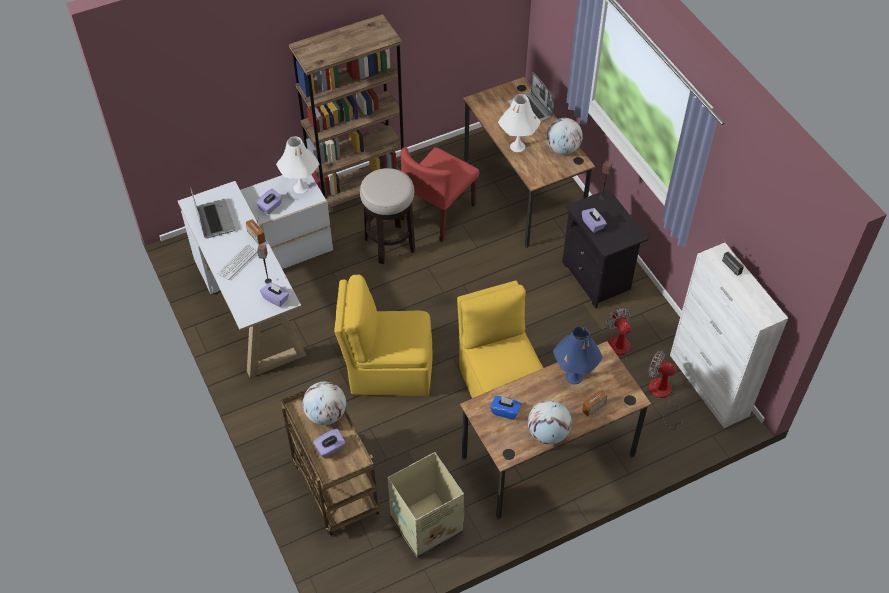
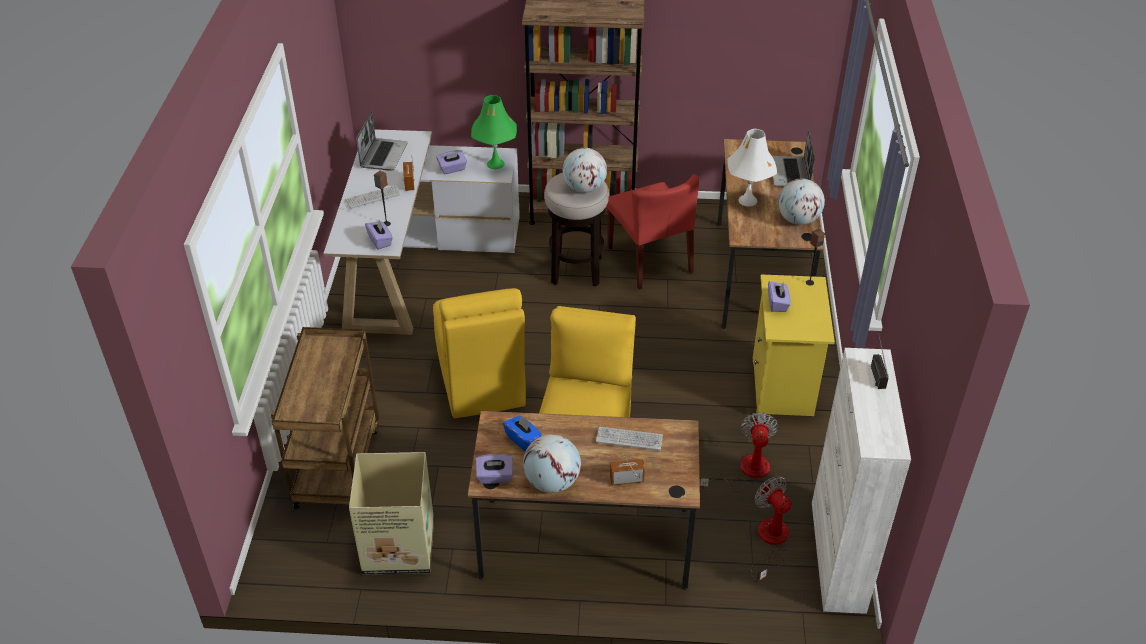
camera: 30 degrees right, 10 degrees down
(301, 188) = (495, 164): white table lamp -> green table lamp
(326, 414) = (337, 361): globe -> globe (584, 188)
(330, 448) = (313, 393): purple tissue box -> purple tissue box (495, 477)
(388, 370) = (481, 382): yellow chair -> yellow chair turned 135 degrees counterclockwise
(438, 212) = (650, 260): red chair -> red chair turned 90 degrees counterclockwise
(573, 376) = (629, 439): blue table lamp -> keyboard
(598, 277) = (783, 389): black nightstand -> yellow nightstand

